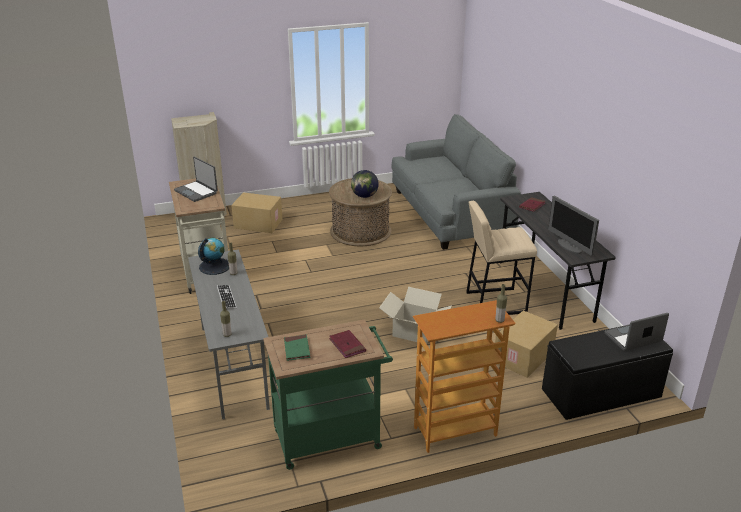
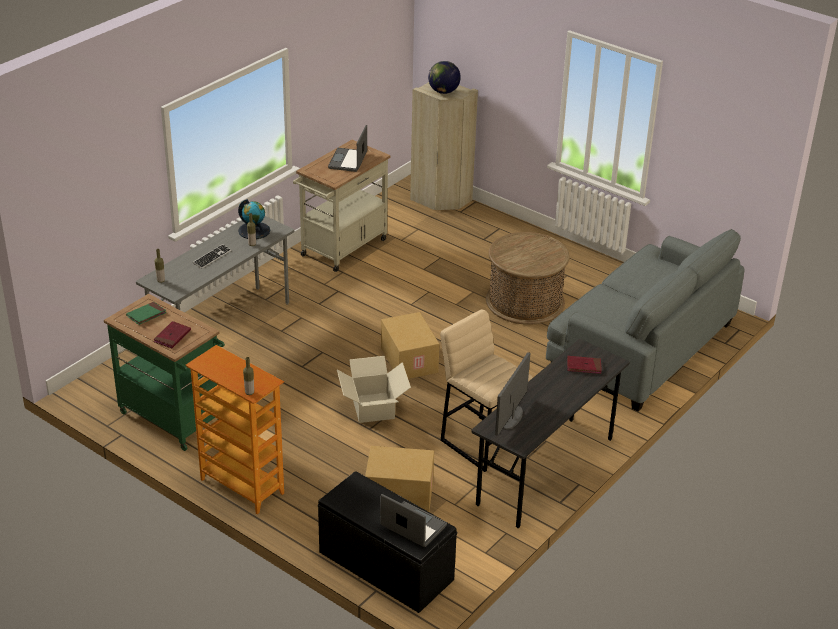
camera: 55 degrees right, 5 degrees up
(257, 224) = (462, 234): cardboard box -> cardboard box (408, 360)
(364, 196) = (519, 260): globe -> globe (443, 92)

